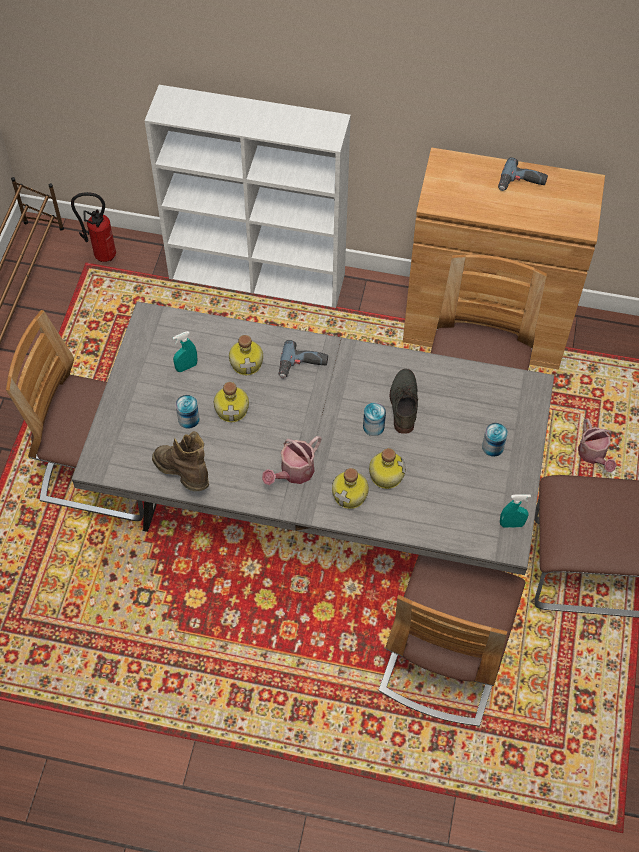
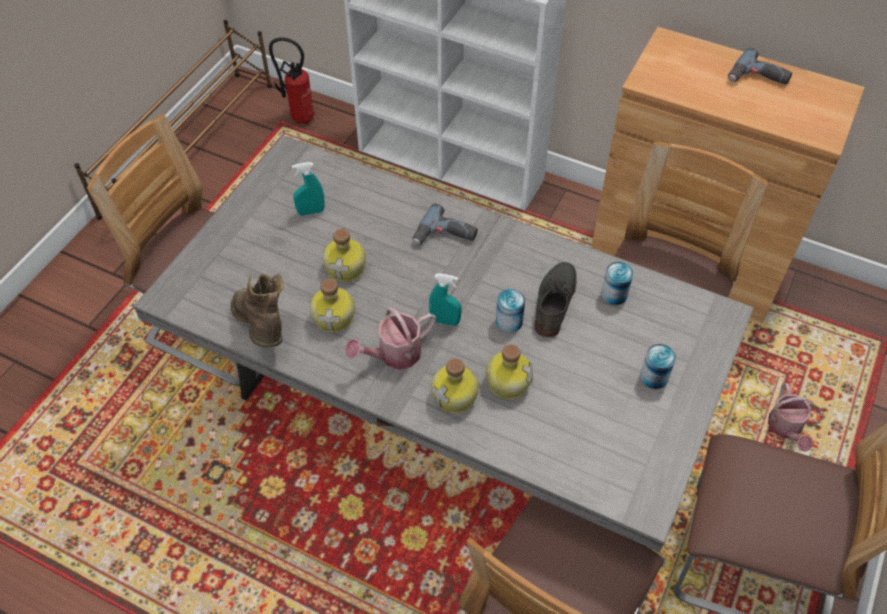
camera: 15 degrees right, 5 degrees down
(188, 419) = (292, 268): can -> can (614, 294)
(247, 363) = (381, 221): bottle -> bottle (335, 317)
(511, 524) = (656, 480): turquoise spray bottle -> turquoise spray bottle (445, 321)

